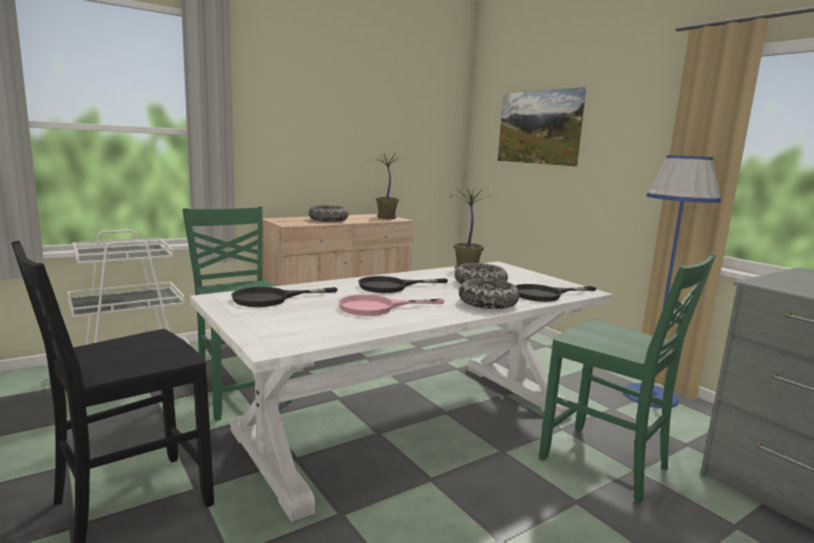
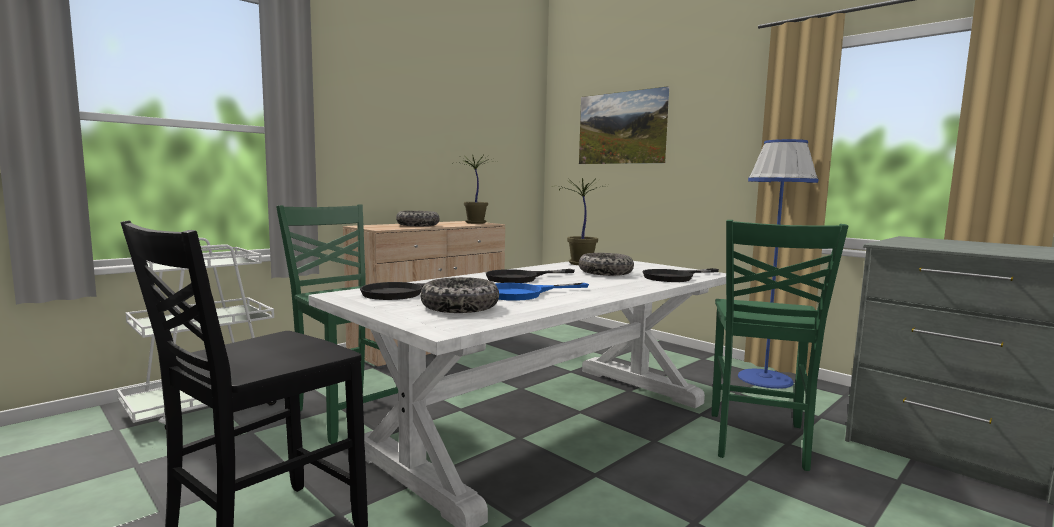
camera: 10 degrees left, 5 degrees down
(377, 307) = (523, 294): pink frying pan -> blue frying pan
(487, 303) = (628, 285): bowl -> bowl (459, 307)
(606, 464) = (757, 441): green chair -> green chair turned 75 degrees clockwise

